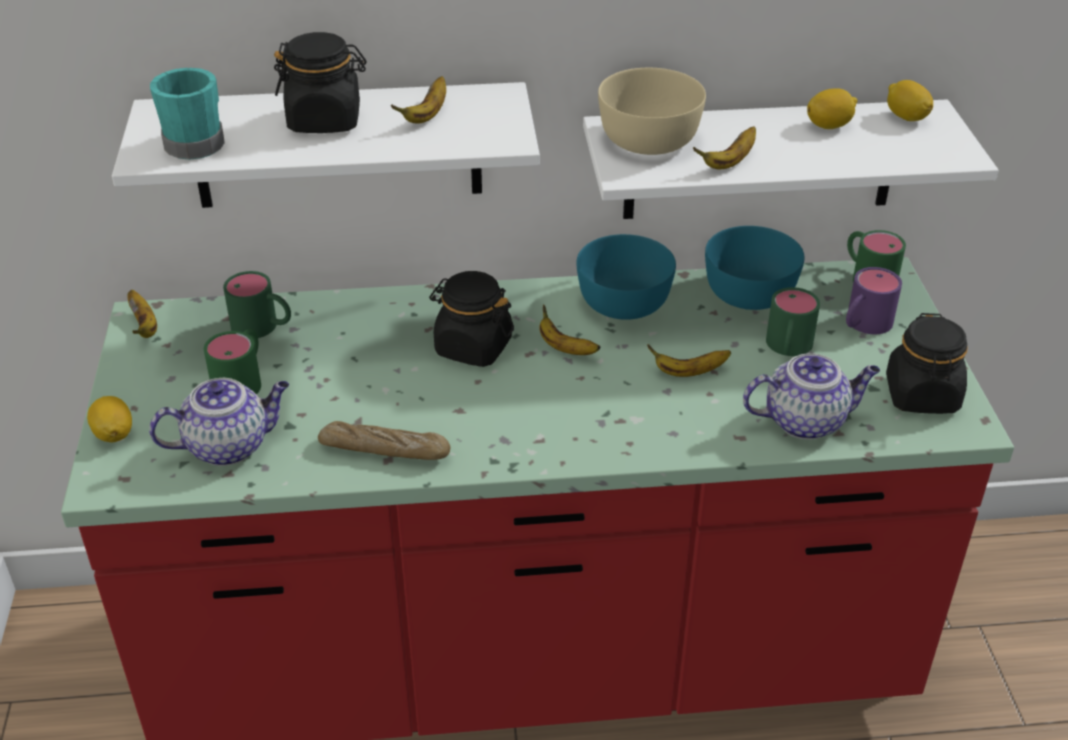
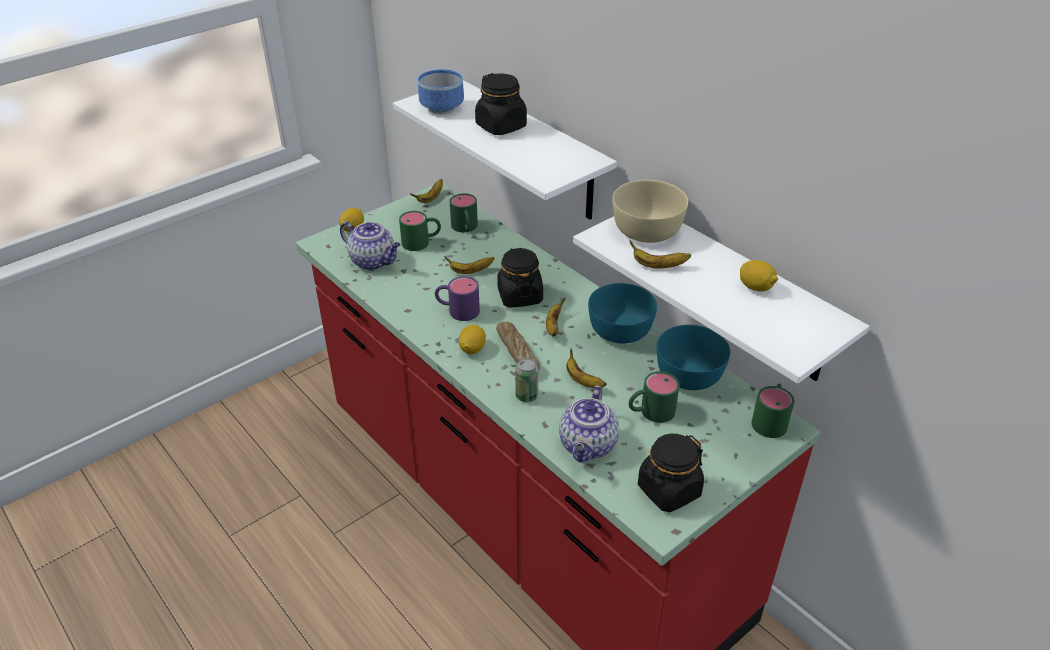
camera: 55 degrees right, 0 degrees up
(198, 141) = (443, 107): turquoise mug -> bowl
(384, 451) = (412, 306): bread -> bread (517, 353)
(427, 115) = (541, 149): banana -> banana (470, 271)
(675, 429) = (526, 396): none -> can
(806, 420) = (588, 446): teapot -> teapot turned 60 degrees clockwise
(863, 325) = (714, 436): purple mug -> purple mug (457, 310)
(906, 117) = (813, 315): lemon -> lemon (472, 349)

